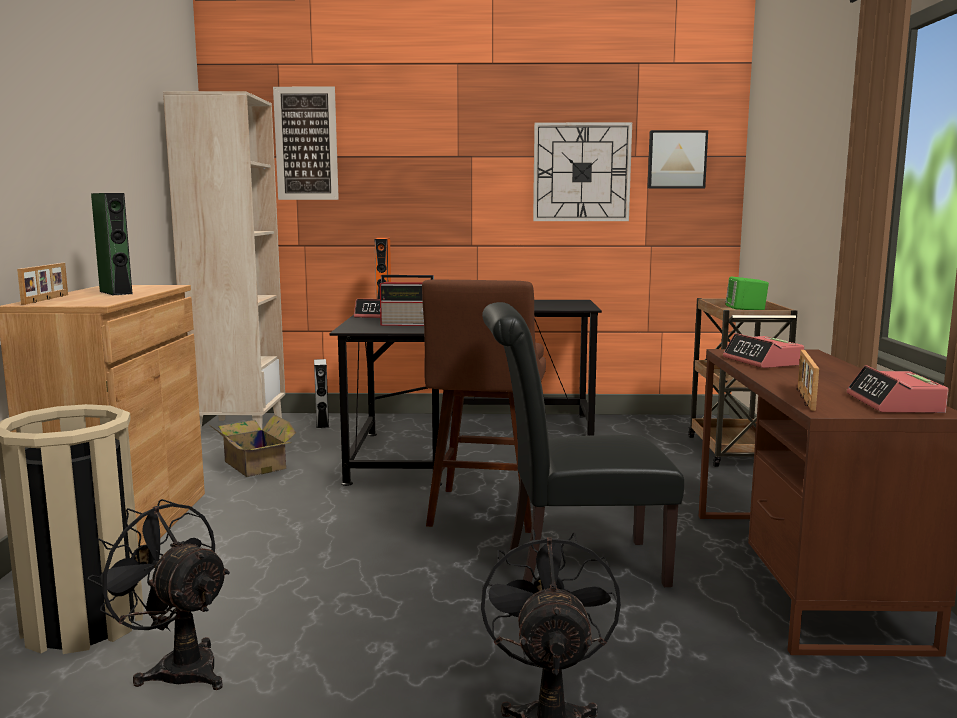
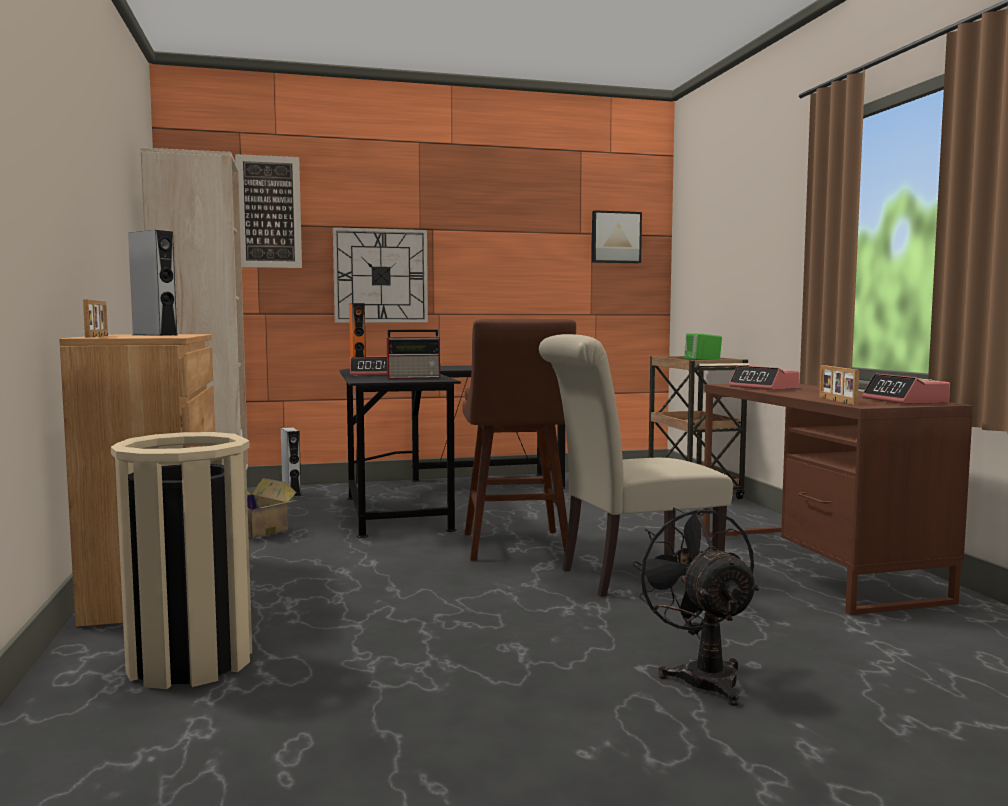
camera: 15 degrees left, 5 degrees down
(115, 292) = (154, 335): green speaker -> grey speaker
(177, 667) = (326, 682): black fan -> none
(574, 566) = (629, 576): black chair -> beige chair
(581, 172) = (534, 246): wall clock -> wall clock (380, 276)

